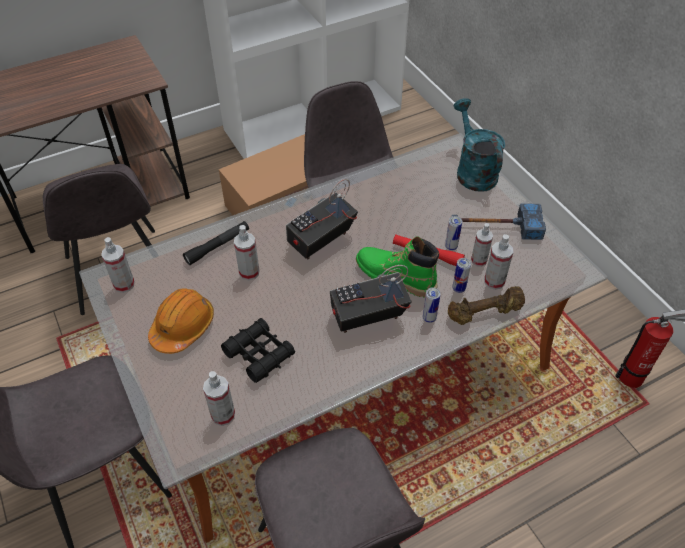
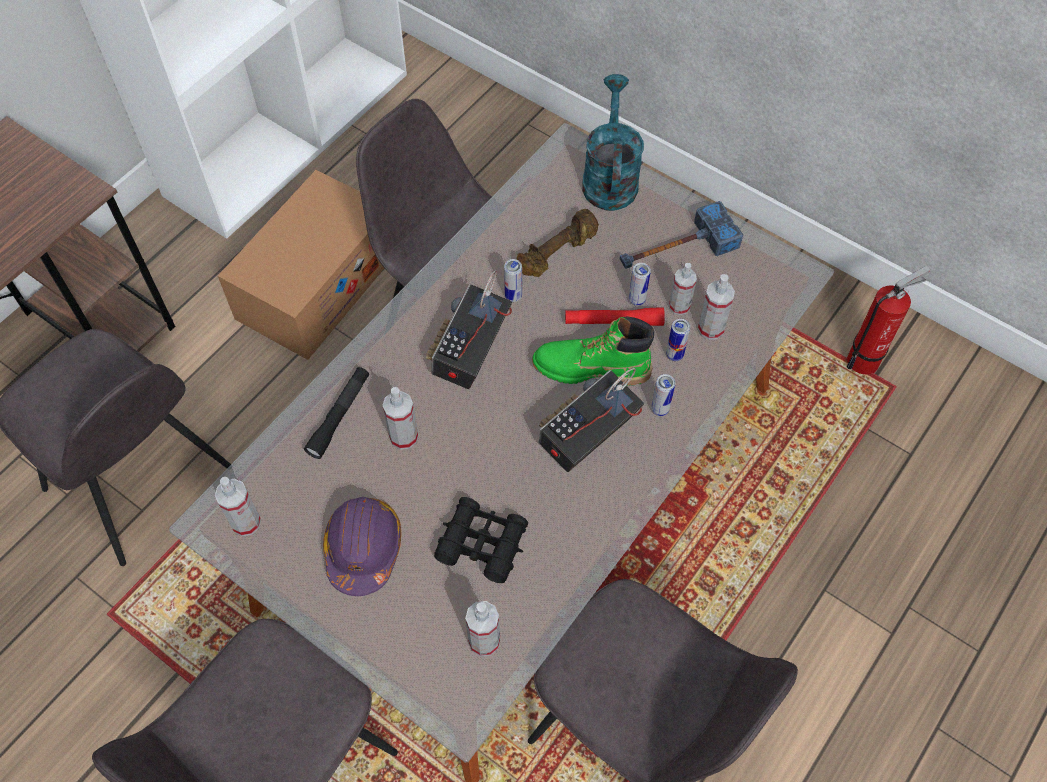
camera: 25 degrees left, 10 degrees up
(183, 327) = (363, 548): orange hard hat -> purple hard hat
(368, 217) = (513, 296): none -> can
(473, 171) = (609, 177): turquoise watering can -> turquoise watering can turned 45 degrees clockwise
(485, 313) = (721, 376): brown dumbbell -> brown dumbbell (558, 253)

